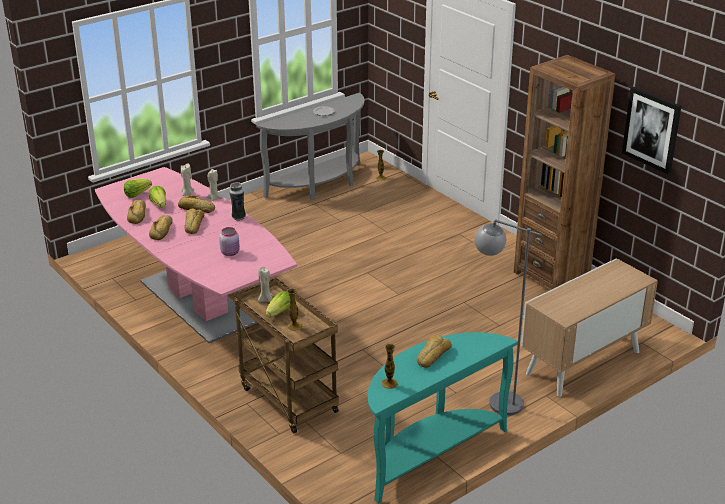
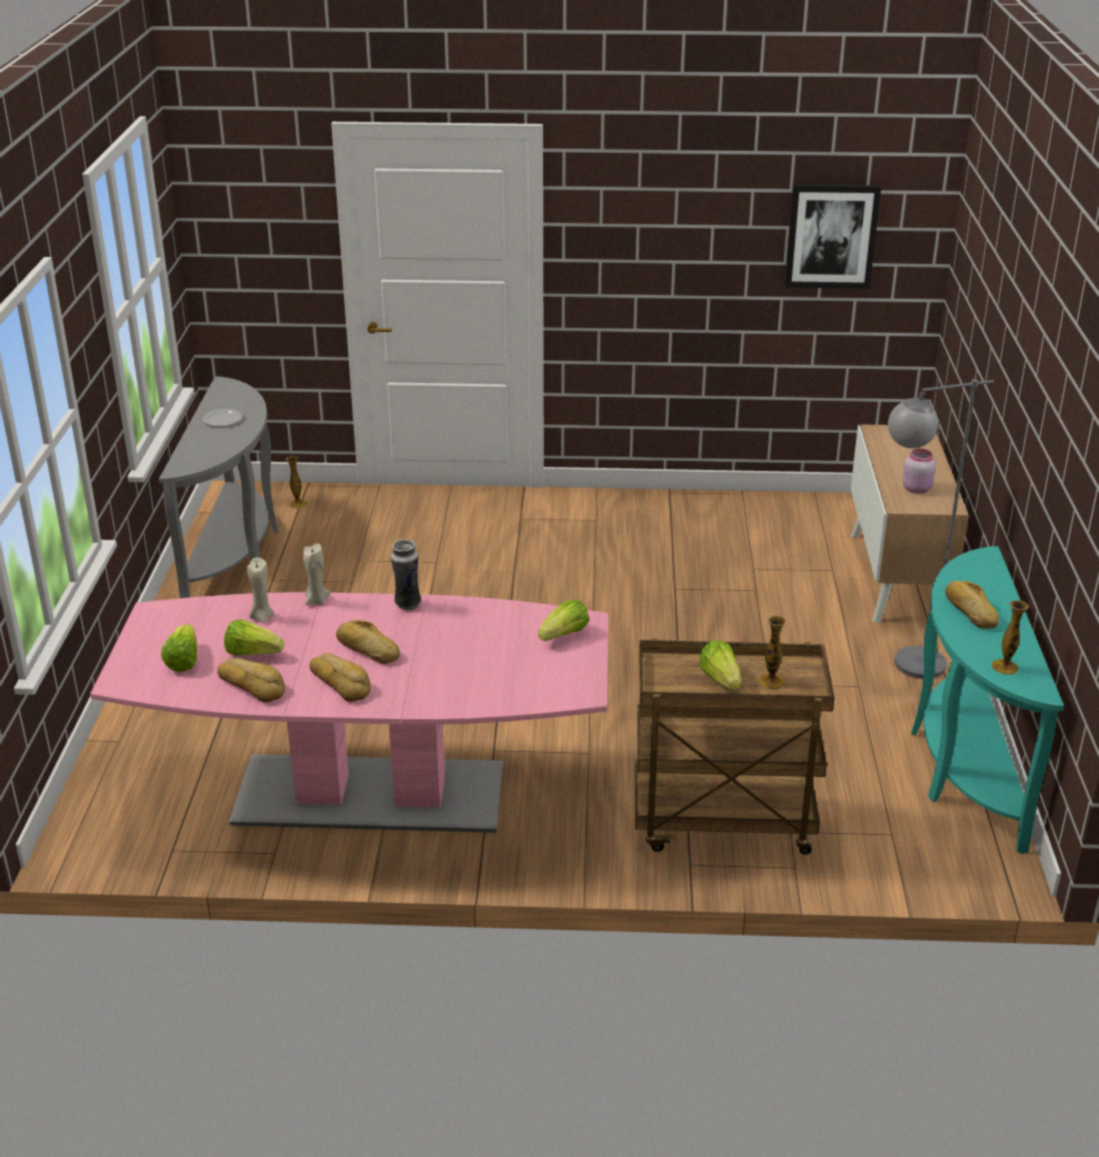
camera: 50 degrees left, 0 degrees up
(196, 208) = (321, 628): bread -> none
(230, 252) = (500, 651): pink jar -> pink jar (916, 488)
(263, 261) = (564, 635): none -> lettuce
(266, 300) = (671, 676): beige candle -> none
(551, 276) = (700, 510): brown bookcase -> none

